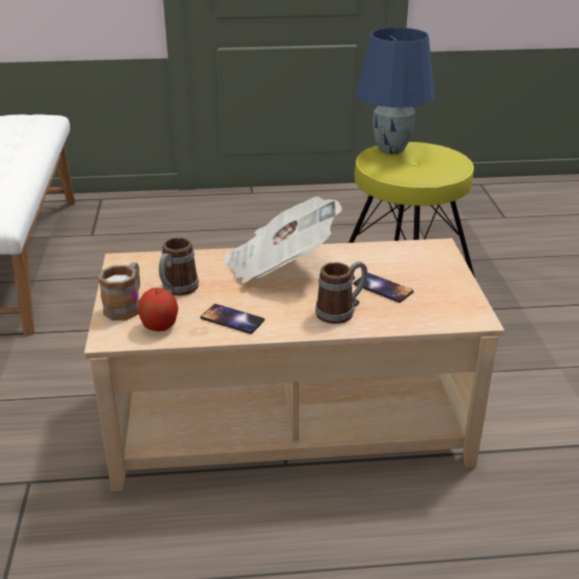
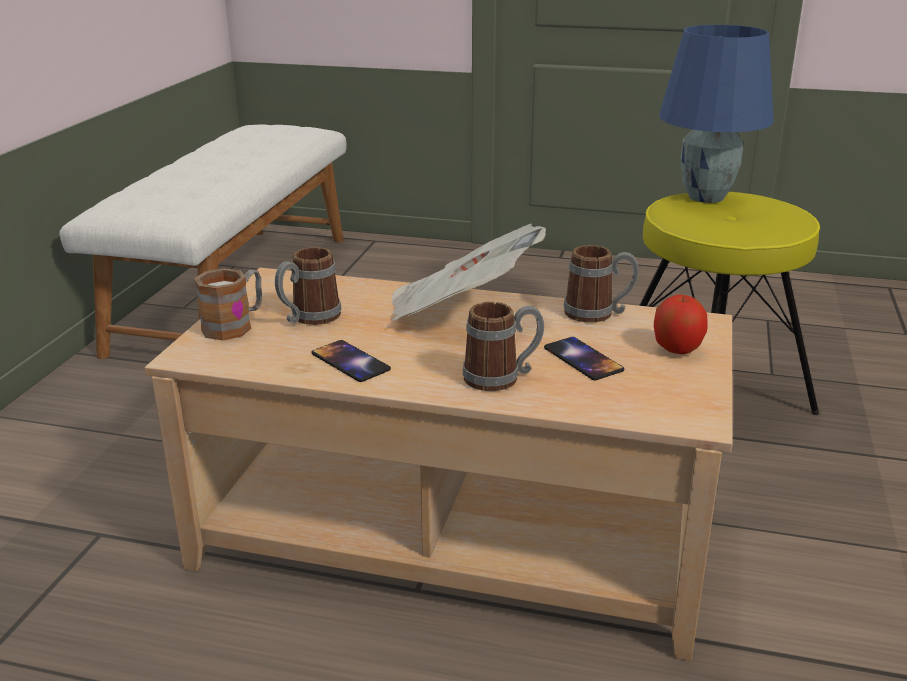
camera: 20 degrees right, 5 degrees down
(159, 326) = (255, 354): apple -> apple (677, 349)
(371, 252) = (598, 314): none -> mug

